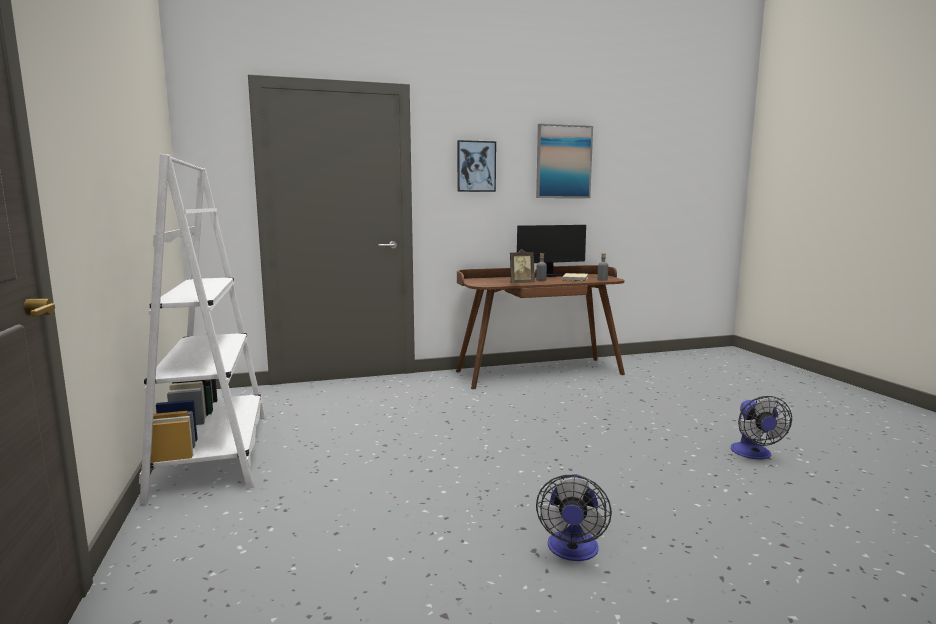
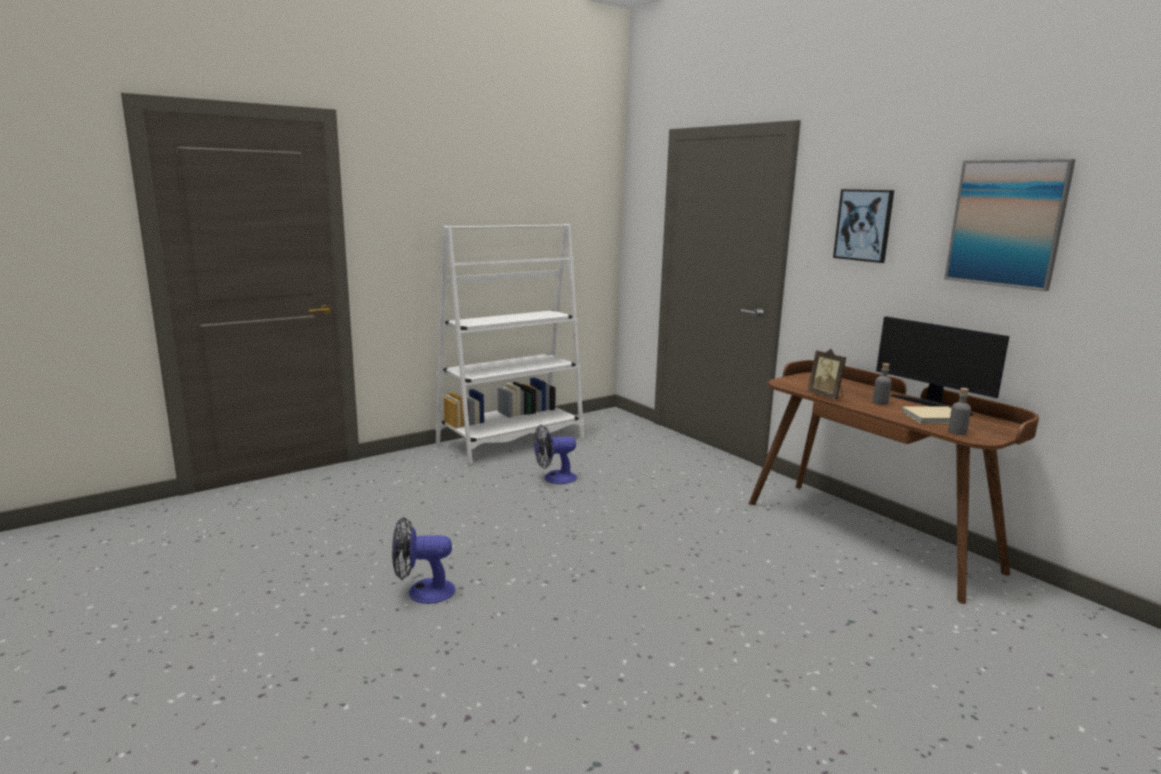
camera: 70 degrees right, 5 degrees up
(754, 454) = (717, 722): fan -> fan (554, 478)

